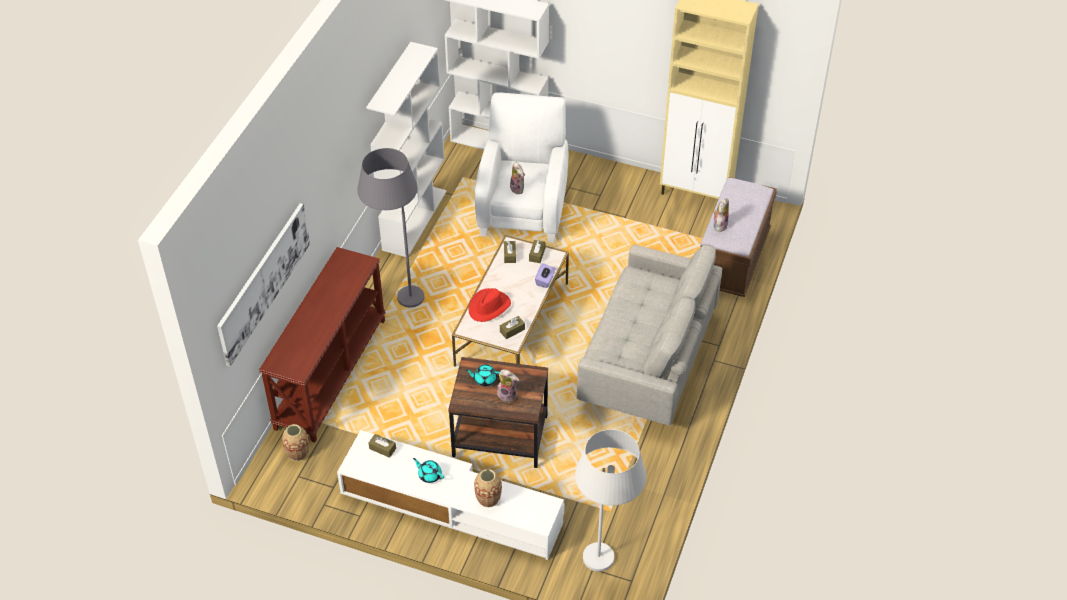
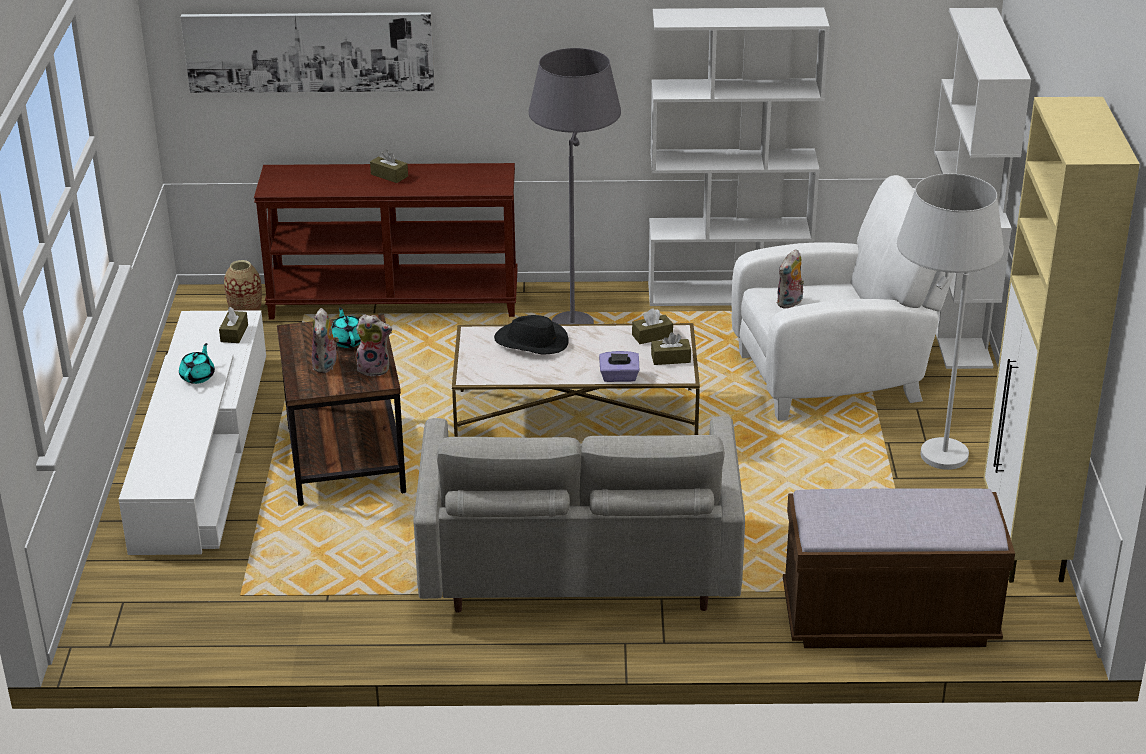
camera: 70 degrees right, 15 degrees down
(488, 499) = (171, 433): vase -> none
(489, 307) = (531, 342): red hat -> black hat
(512, 330) = (495, 371): brown tissue box -> brown tissue box (389, 175)
(604, 572) = (119, 614): white floor lamp -> white floor lamp (925, 465)
(719, 225) = (852, 499): plush toy -> plush toy (374, 368)

